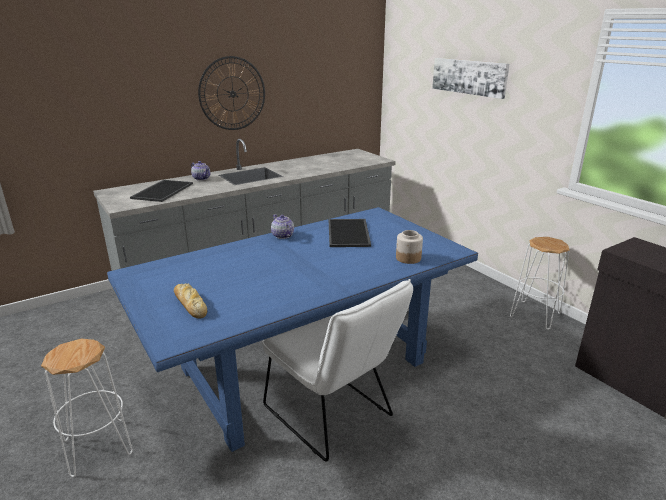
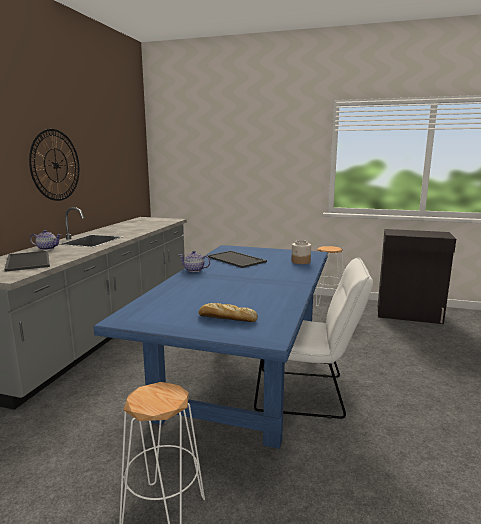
camera: 40 degrees left, 10 degrees down
(469, 77) = (237, 149): picture -> none

